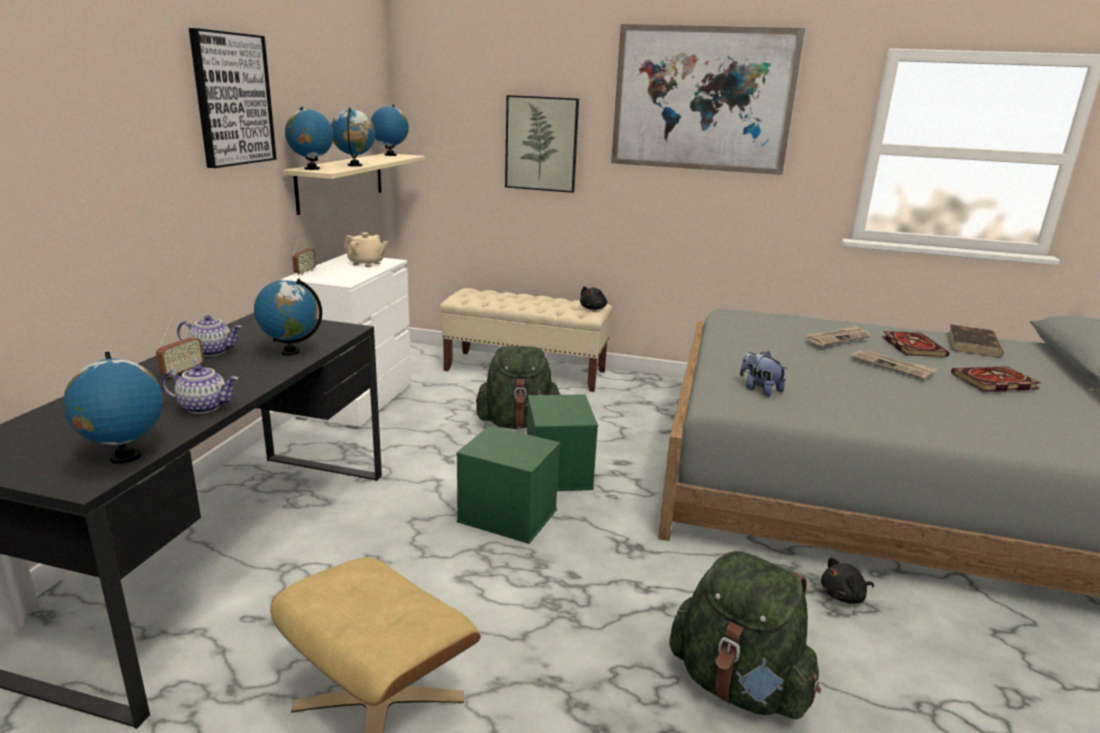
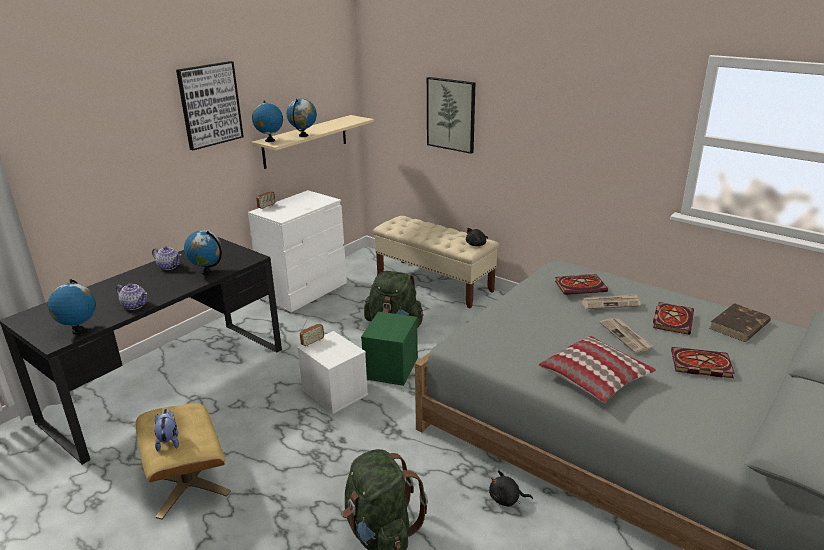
camera: 25 degrees right, 5 degrees up
(182, 372) = (144, 280): radio -> radio (312, 342)
(366, 264) = (311, 201): beige teapot -> none
(390, 155) = (348, 119): globe -> none
(506, 516) = (333, 392): green storage box -> white storage box
(702, 99) = (562, 89): picture -> none
(759, 389) = (492, 340): plush toy -> plush toy (169, 441)
(787, 326) = (581, 286): none -> book
(920, 410) = (595, 378): none -> pillow

